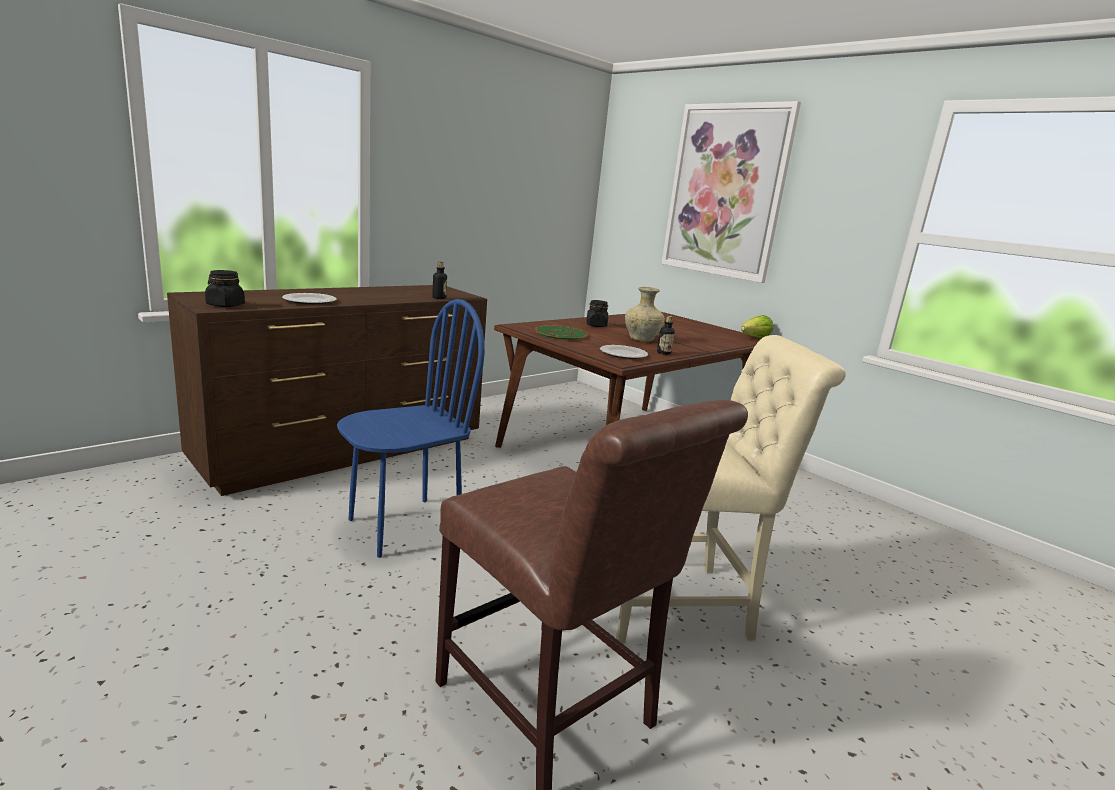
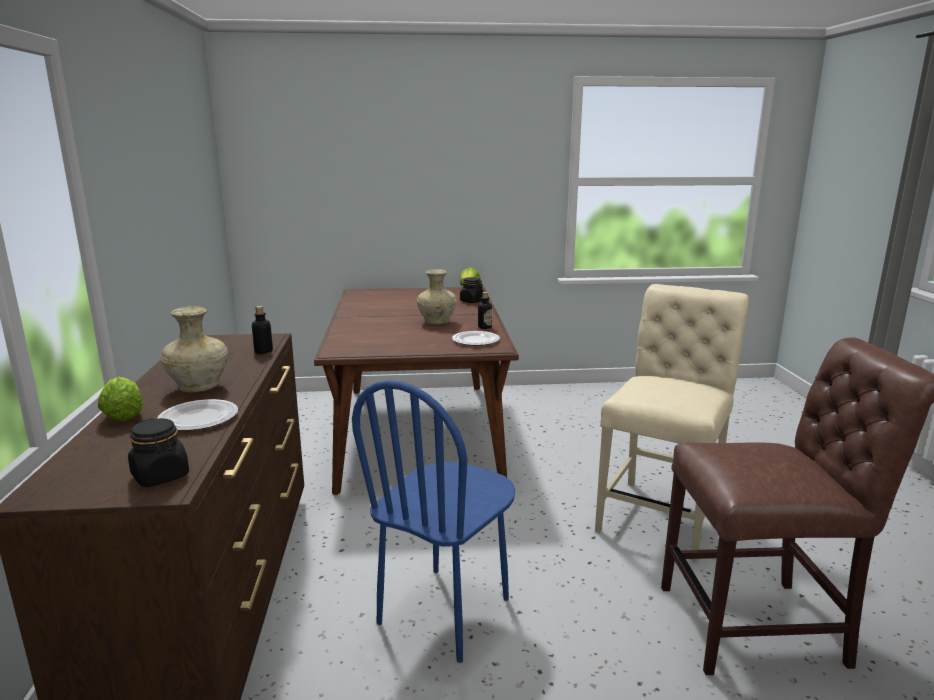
camera: 50 degrees left, 0 degrees up
(300, 291) = (123, 414): none -> lettuce
(357, 296) = (200, 387): none -> beige vase
(404, 527) = (445, 611): blue chair -> blue chair turned 150 degrees counterclockwise
(560, 334) = (386, 343): green plate -> none
(596, 325) = (371, 323): black jar -> black jar (471, 301)
(725, 191) = (397, 159): picture -> none

